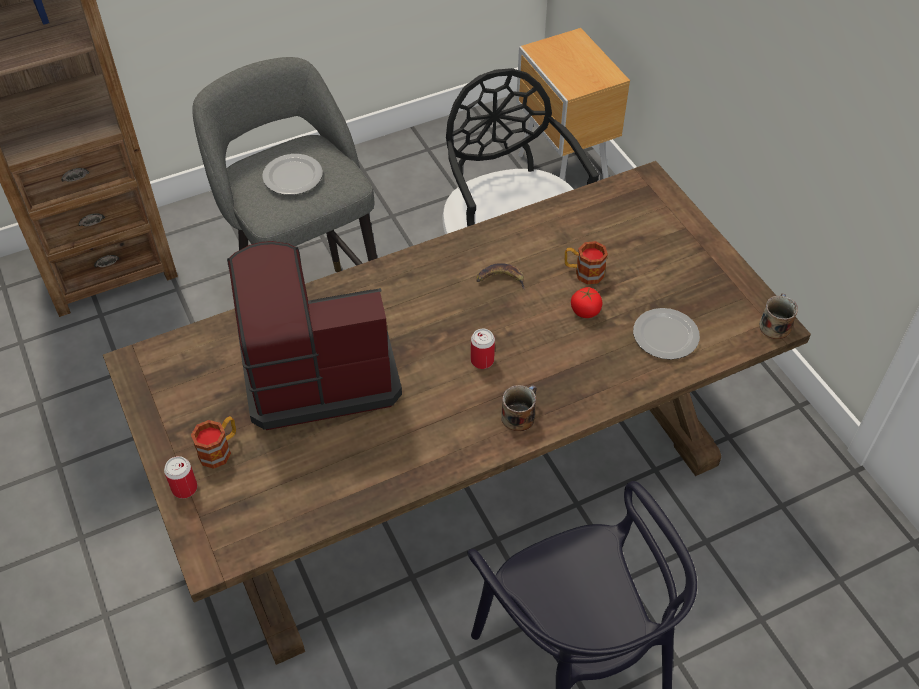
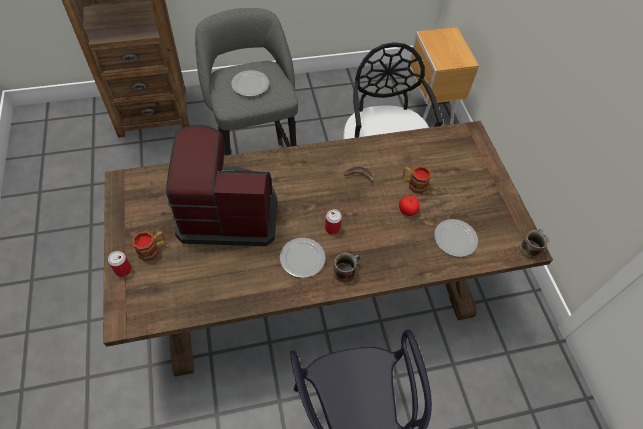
camera: 10 degrees right, 5 degrees up
(450, 412) = (301, 259): none -> plate

